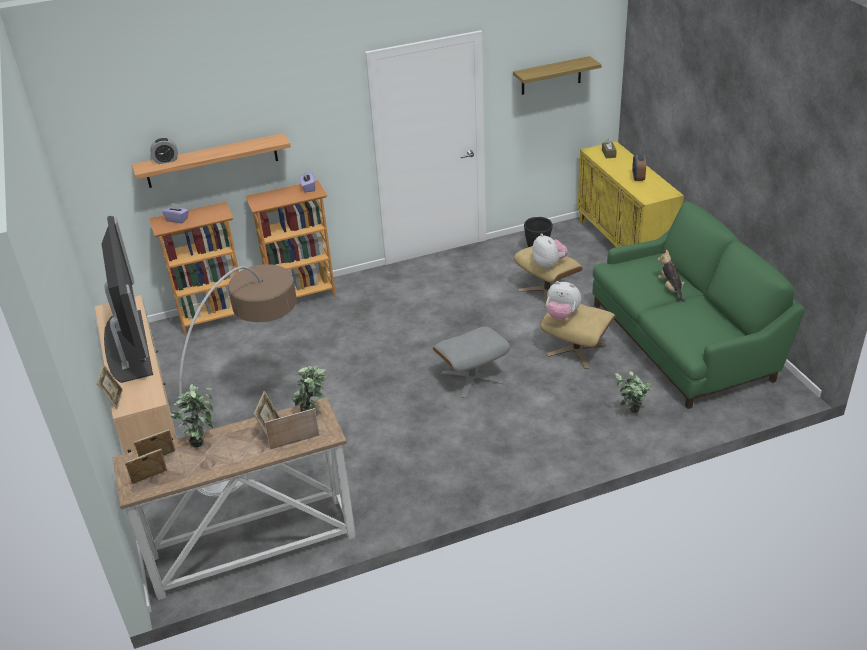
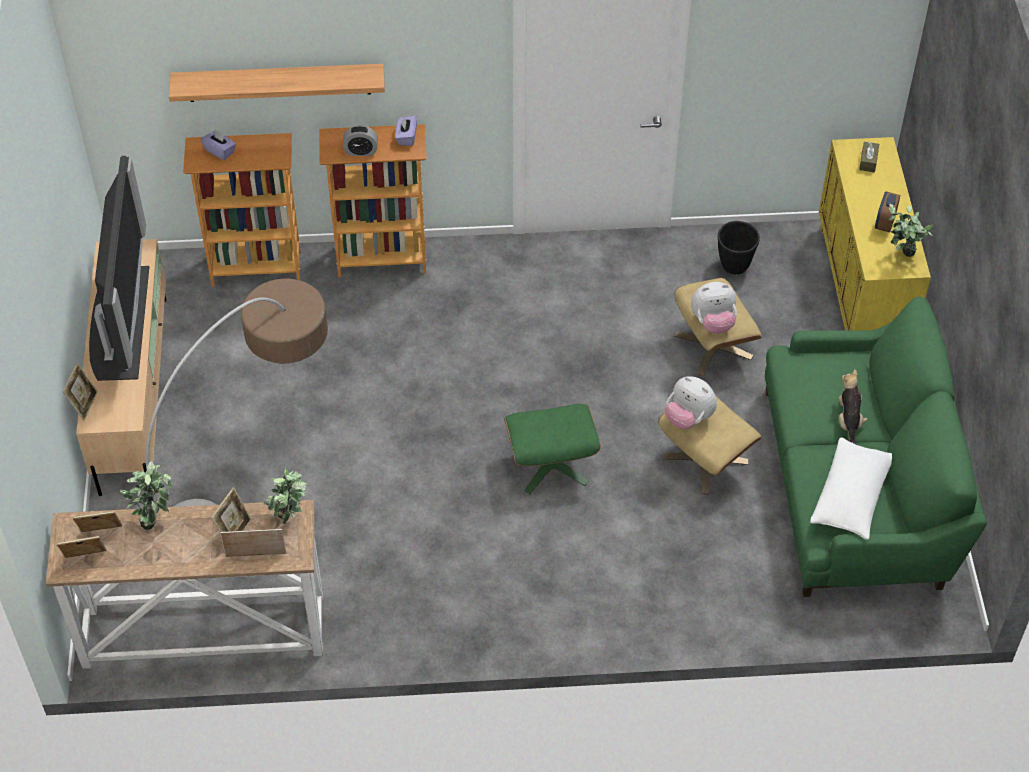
camera: 15 degrees right, 15 degrees up
(166, 160) = (215, 79): alarm clock -> alarm clock (361, 151)
(472, 378) = (551, 464): grey ottoman -> green ottoman
(549, 264) = (713, 322): plush toy -> plush toy turned 90 degrees clockwise
(551, 76) = (798, 42): shelf -> none
(631, 414) = (727, 582): potted plant -> potted plant (902, 256)
(700, 326) = (851, 497): none -> white pillow

